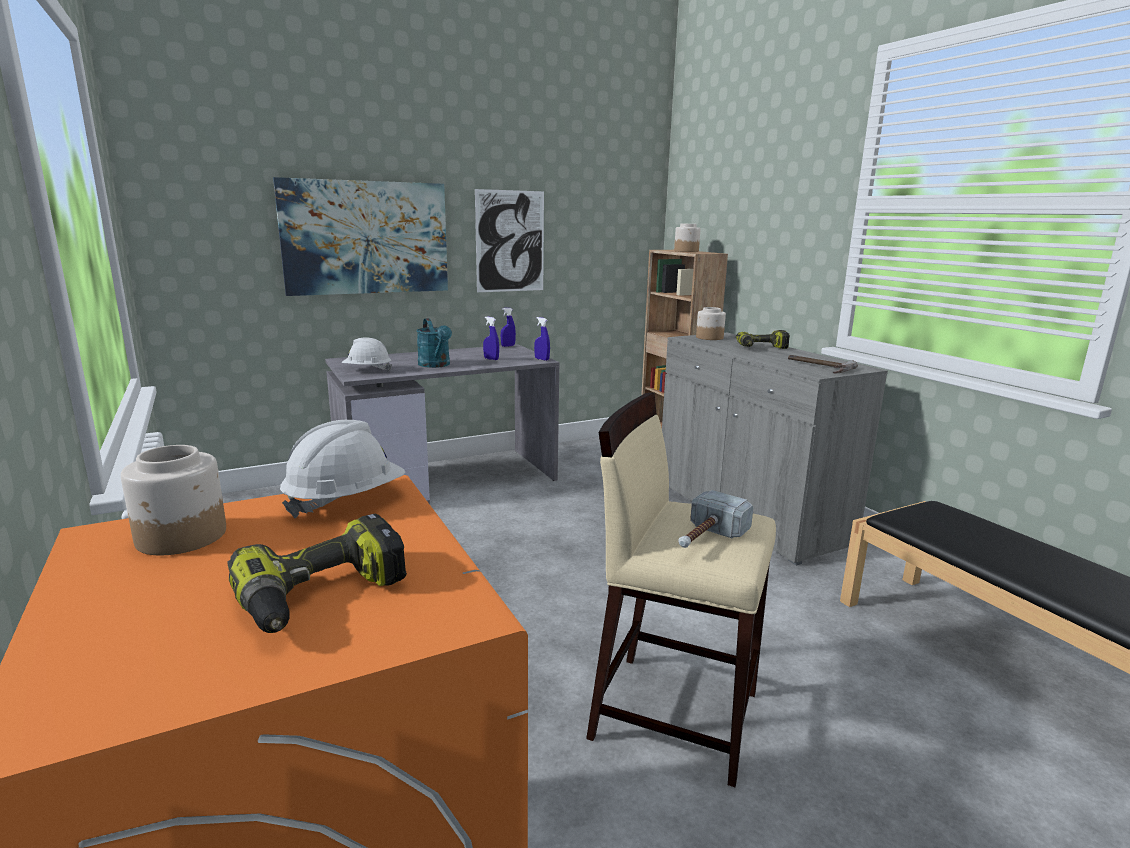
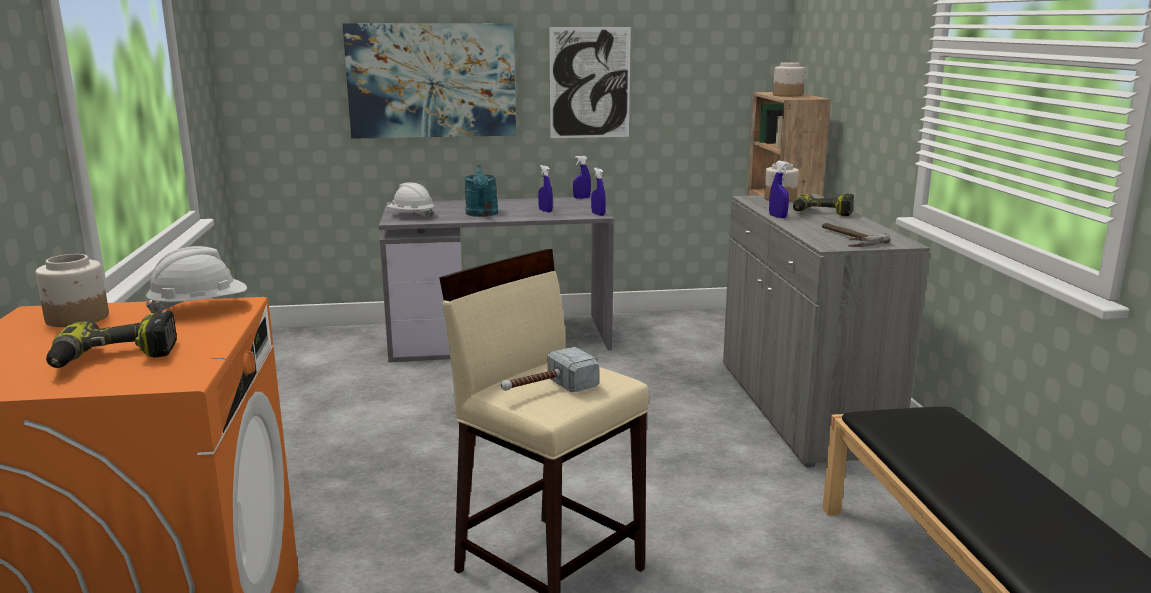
camera: 20 degrees right, 0 degrees up
(734, 352) = (777, 217): none -> blue spray bottle

